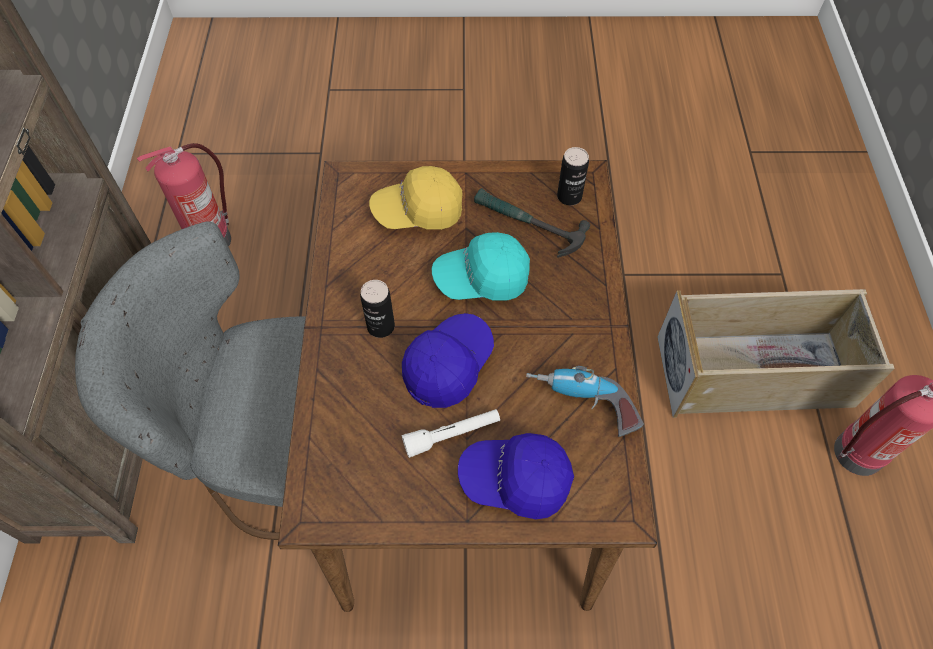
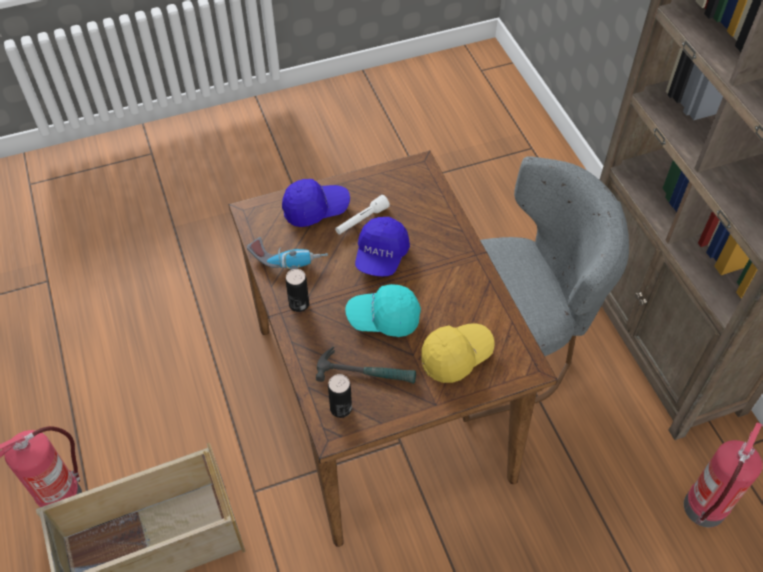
camera: 160 degrees right, 5 degrees down
(381, 326) = (437, 266): can -> can (299, 304)
(481, 279) = (383, 318): turquoise cap -> turquoise cap turned 150 degrees counterclockwise

